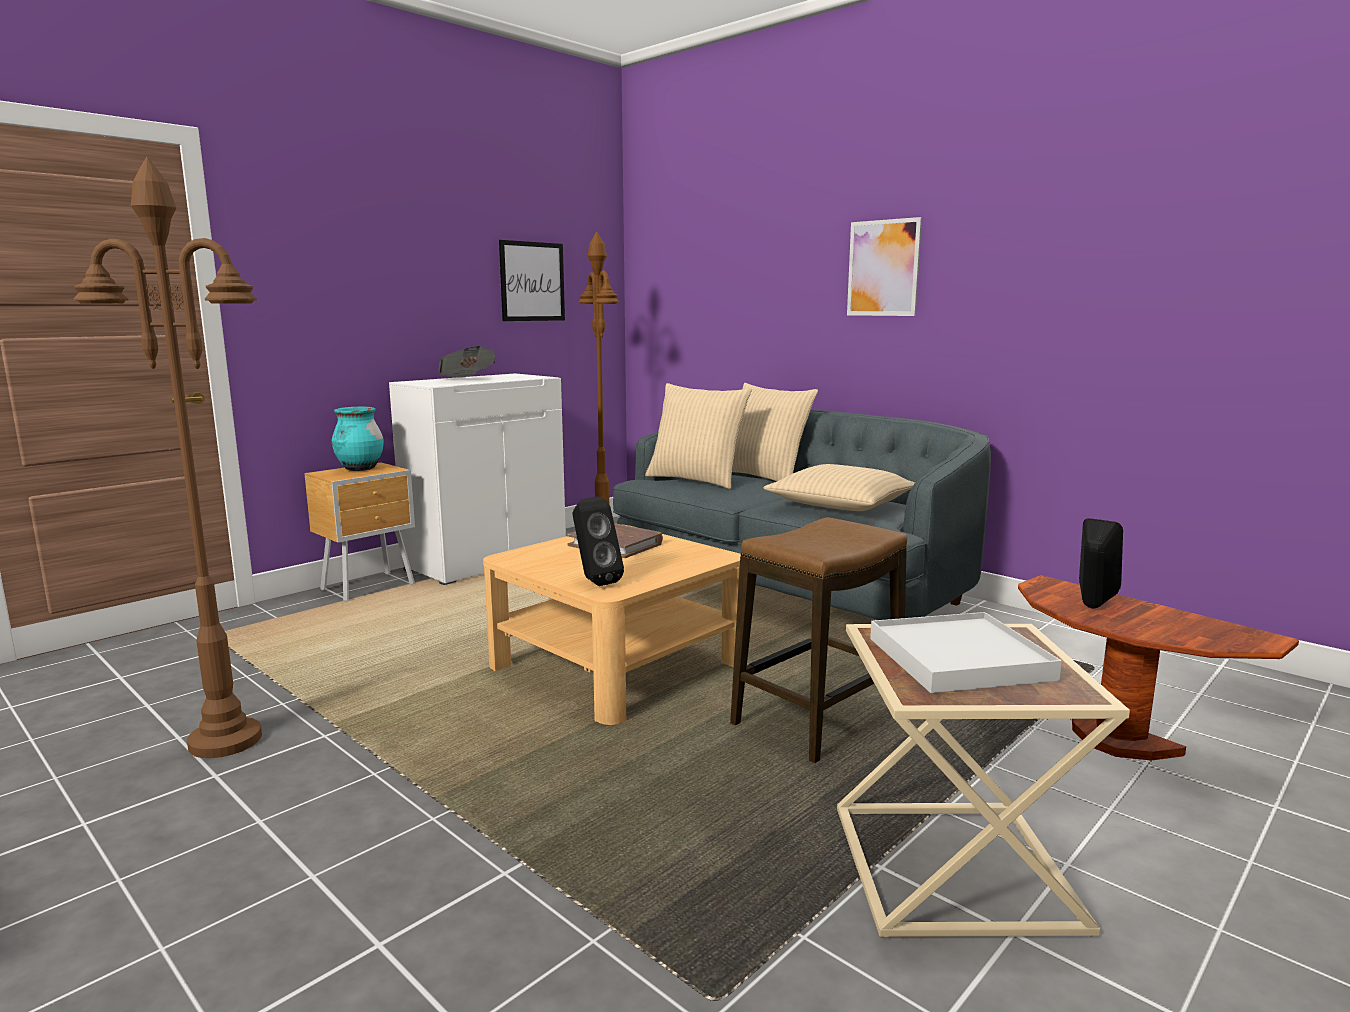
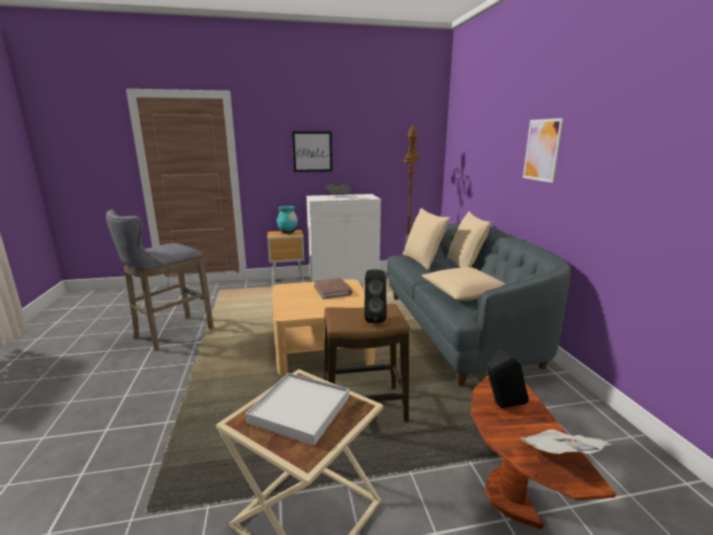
camera: 35 degrees right, 5 degrees up
(224, 741) = (170, 334): brown floor lamp -> grey stool
(532, 281) = (386, 148): picture -> picture (312, 151)
(594, 581) = (289, 308): black speaker -> black speaker (374, 318)
(1217, 630) = (559, 457): none -> newspaper

